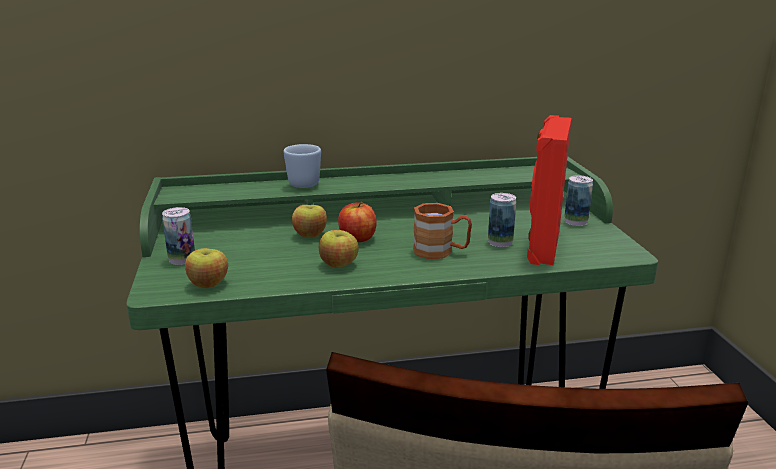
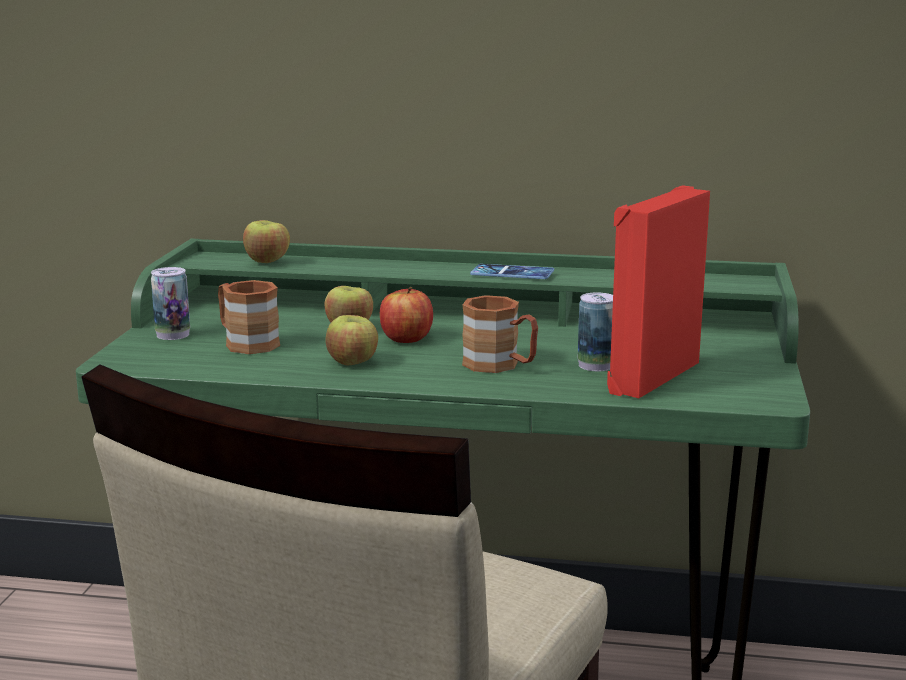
camera: 20 degrees right, 5 degrees down
(208, 284) = (179, 362): apple -> apple (267, 261)
(244, 258) = (245, 342): none -> brown mug
(305, 182) = (373, 262): blue mug -> none
(408, 180) = (512, 273): none -> phone
(576, 221) = (740, 355): can -> none

